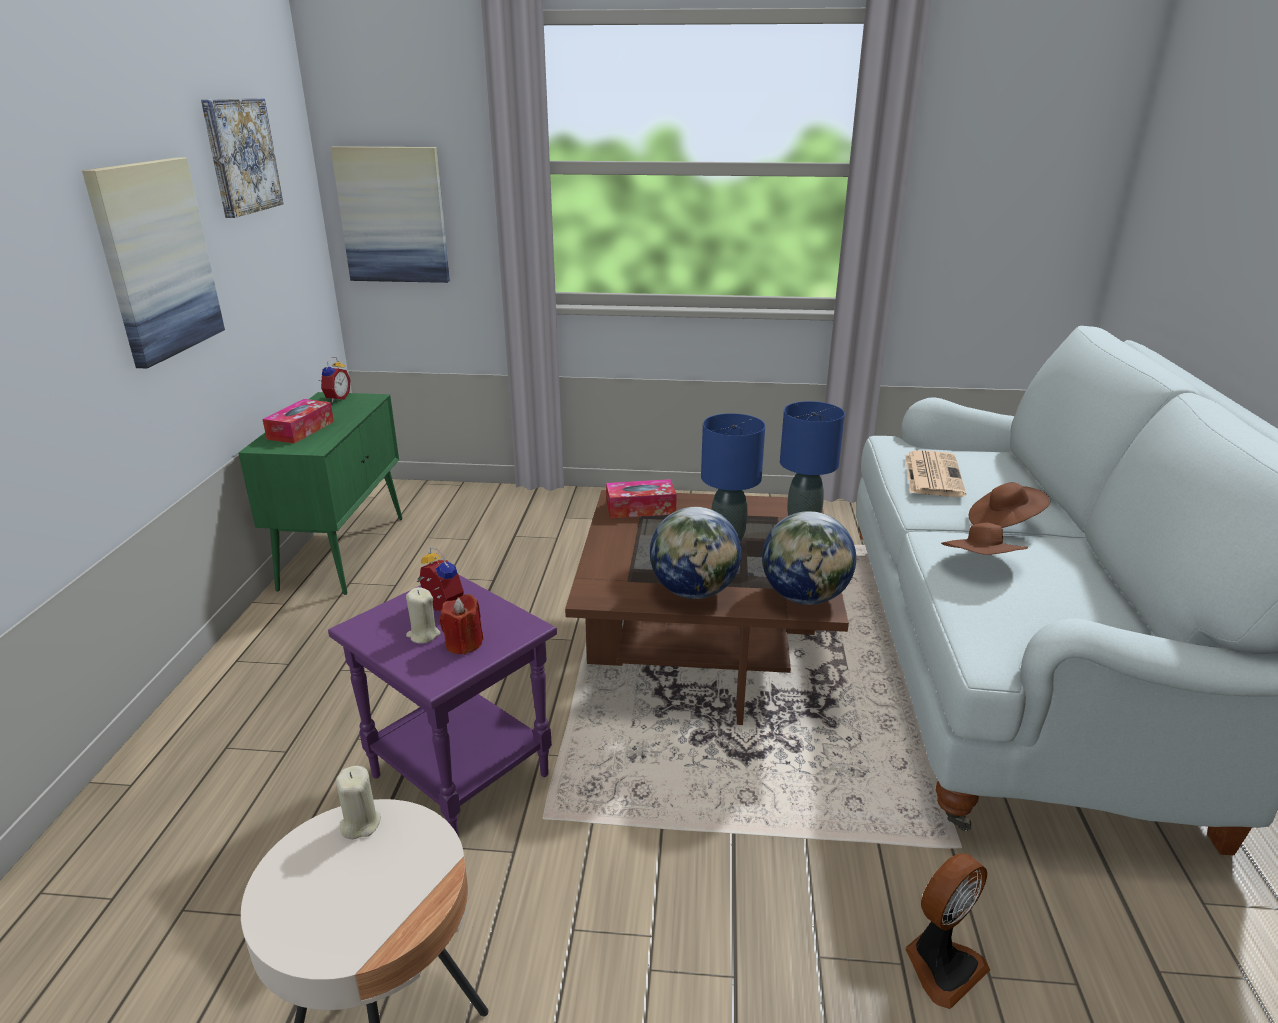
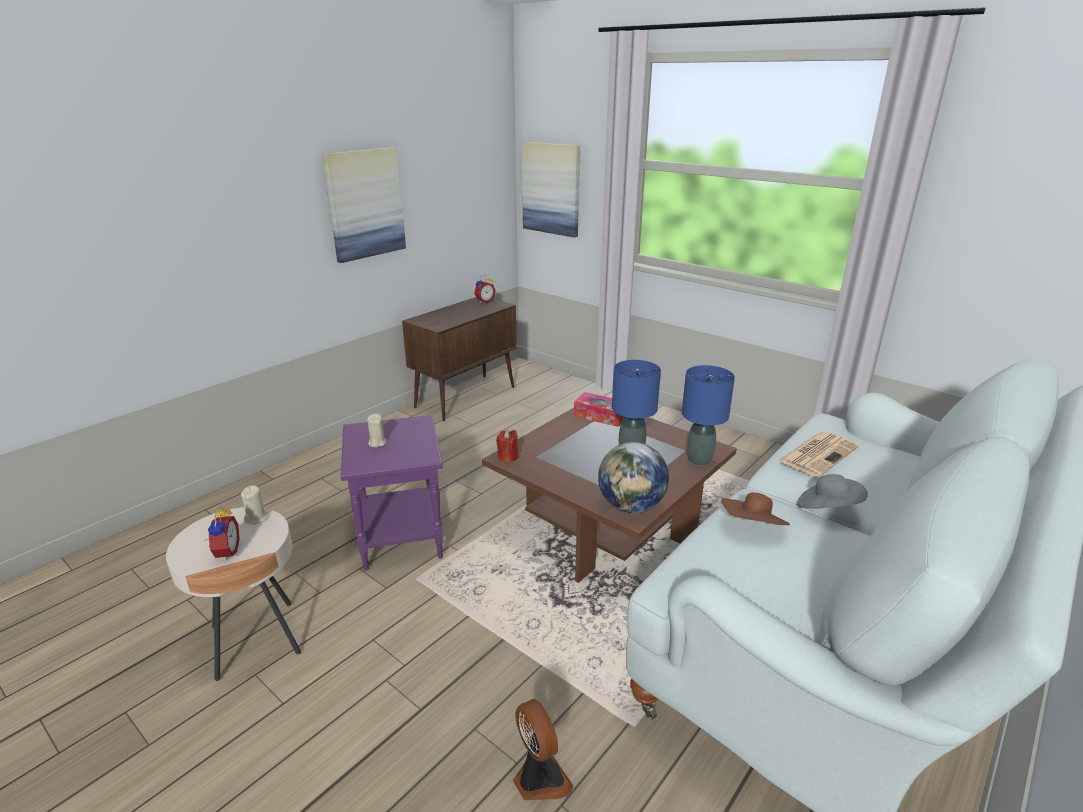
camera: 35 degrees right, 0 degrees up
(240, 156) = (446, 146): picture -> none
(301, 430) = (444, 315): tissue box -> none
(344, 551) = (466, 397): green cabinet -> brown cabinet
(440, 608) = (401, 432): alarm clock -> alarm clock (225, 552)
(464, 644) = (388, 454): red candle -> red candle (507, 457)
(694, 592) = (565, 477): globe -> none
(941, 964) = (539, 779): fan -> fan turned 120 degrees counterclockwise
(1003, 523) = (827, 508): brown hat -> grey hat

